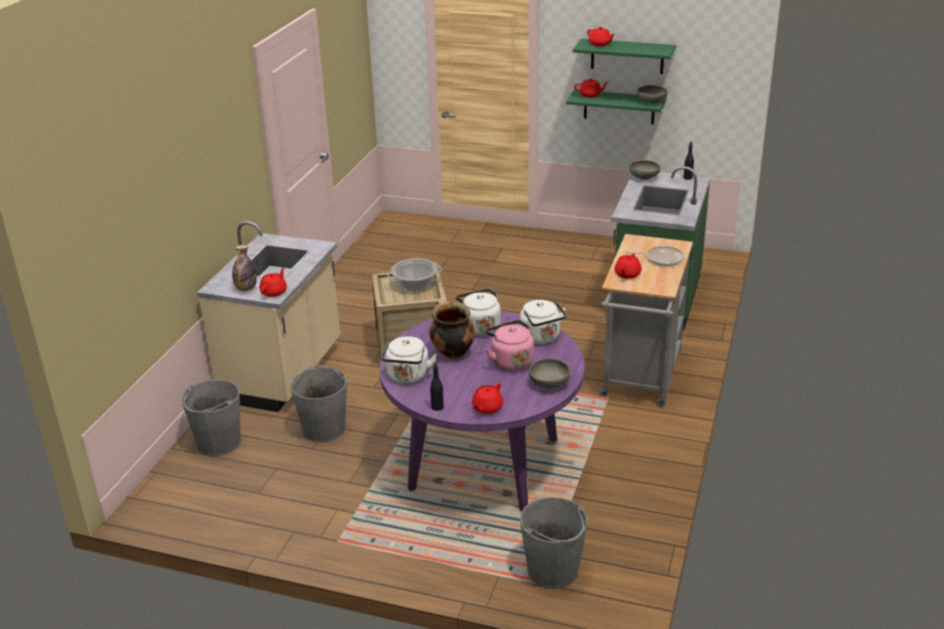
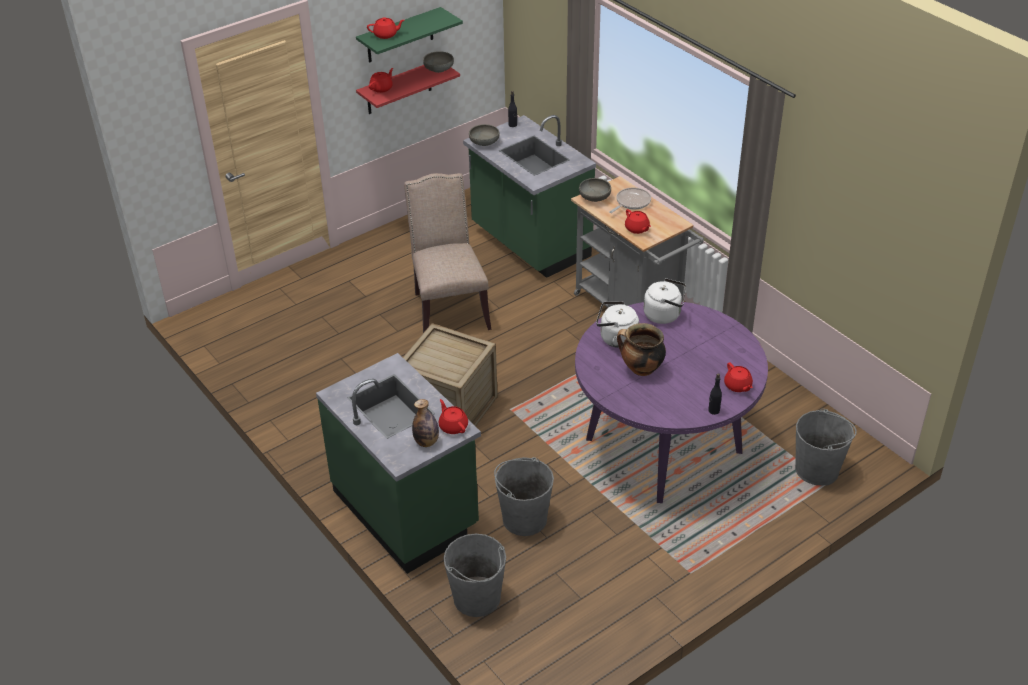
camera: 55 degrees left, 10 degrees up
(284, 374) = (407, 509): beige counter -> green counter
(408, 377) = (654, 408): white kettle -> none
(415, 285) = (445, 350): cooking pot -> none
(510, 361) = (683, 345): pink kettle -> none
(525, 298) = (448, 309): none -> beige chair
(549, 383) = (732, 341): grey bowl -> grey bowl (594, 197)
(619, 107) = (399, 88): green shelf -> red shelf

